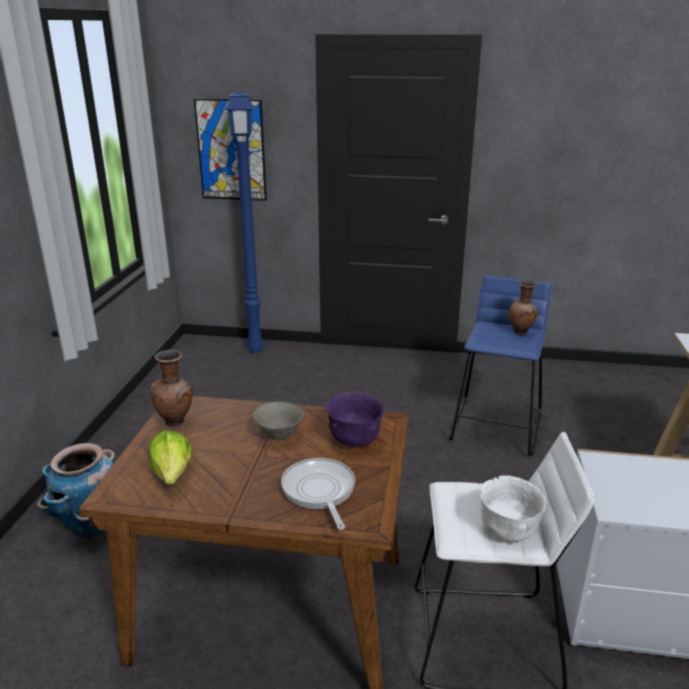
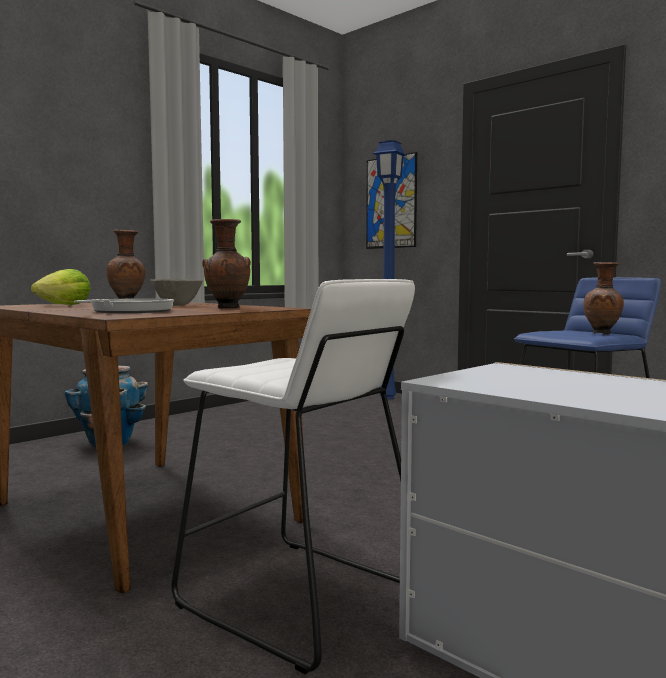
camera: 35 degrees right, 20 degrees down
(354, 440) = (227, 308): purple bowl -> brown vase
(507, 531) = (277, 373): white bowl -> none

